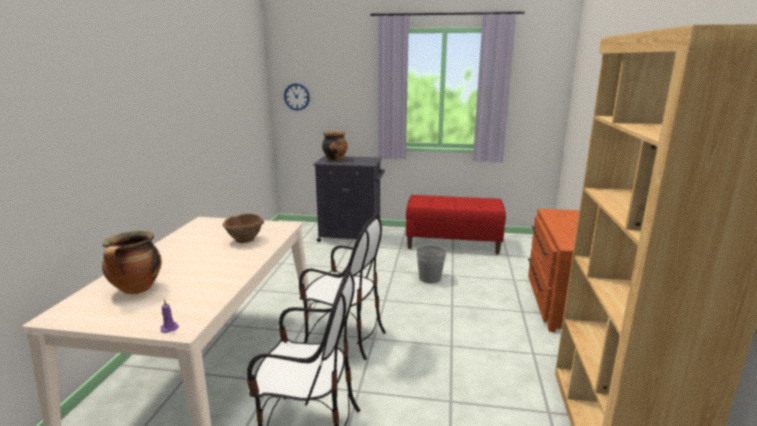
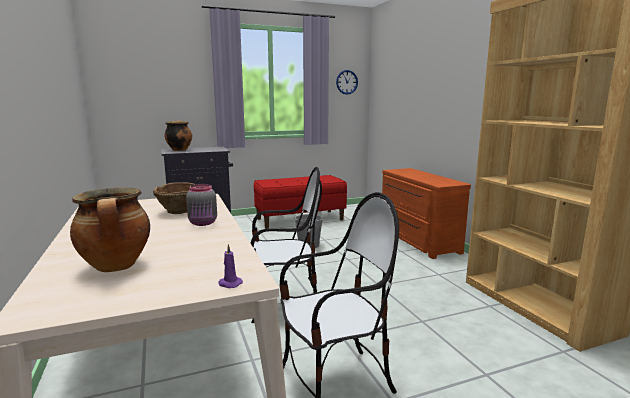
camera: 30 degrees left, 5 degrees down
(241, 258) = (203, 223): none -> grey jar
(296, 96) = (120, 88): wall clock -> wall clock (347, 82)

